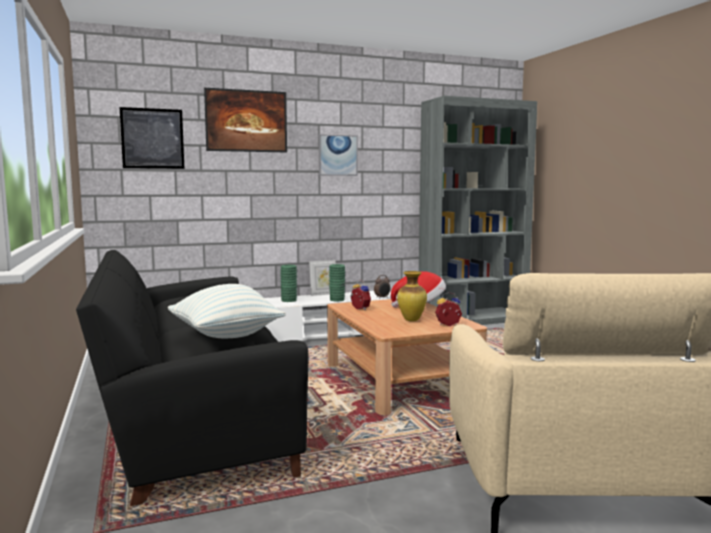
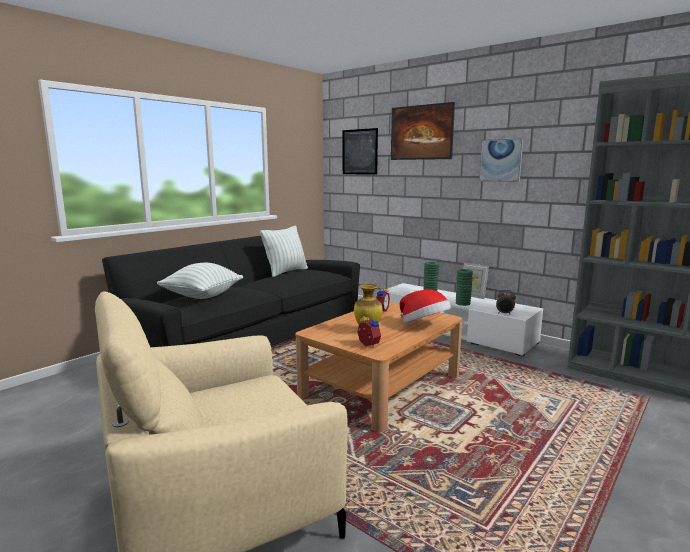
camera: 60 degrees right, 5 degrees up
(177, 302) = (286, 272): none -> pillow

